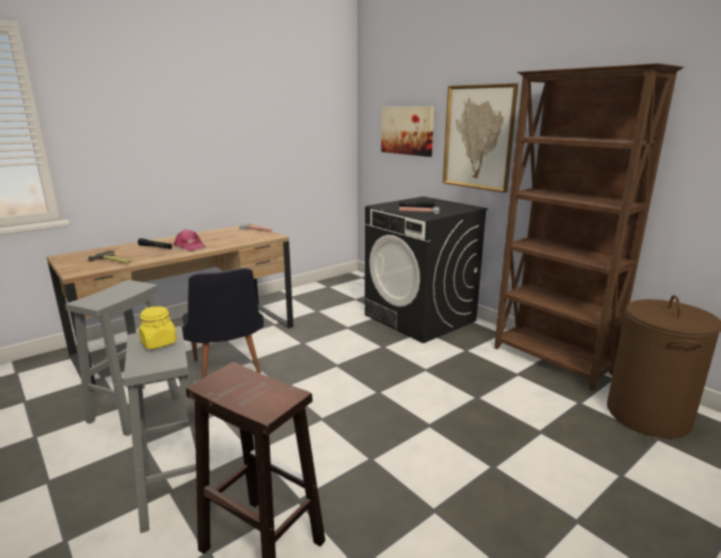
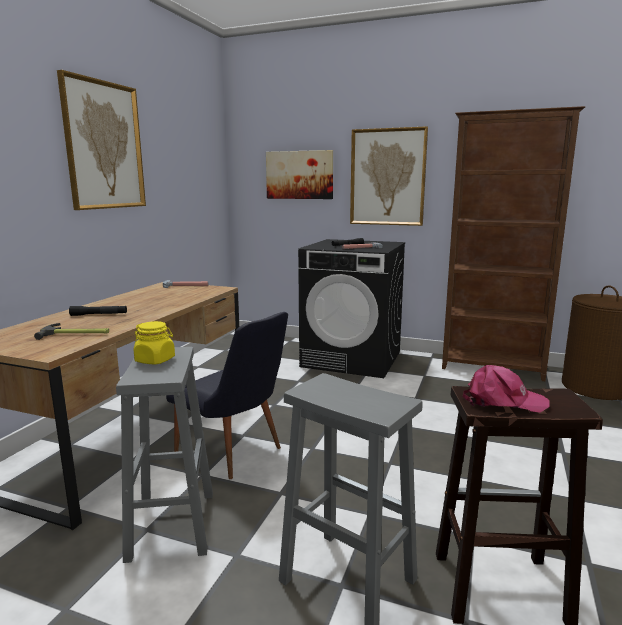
camera: 30 degrees left, 5 degrees down
(159, 343) = (340, 390): yellow jar -> yellow jar (155, 360)
(190, 246) = (144, 308): pink cap -> pink cap (502, 401)
(205, 112) = (104, 146): none -> picture

